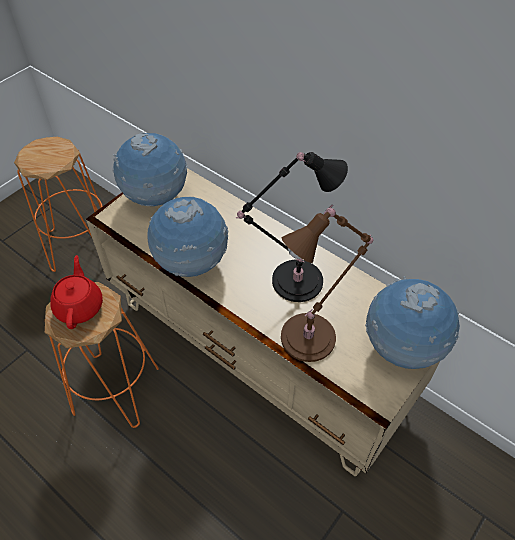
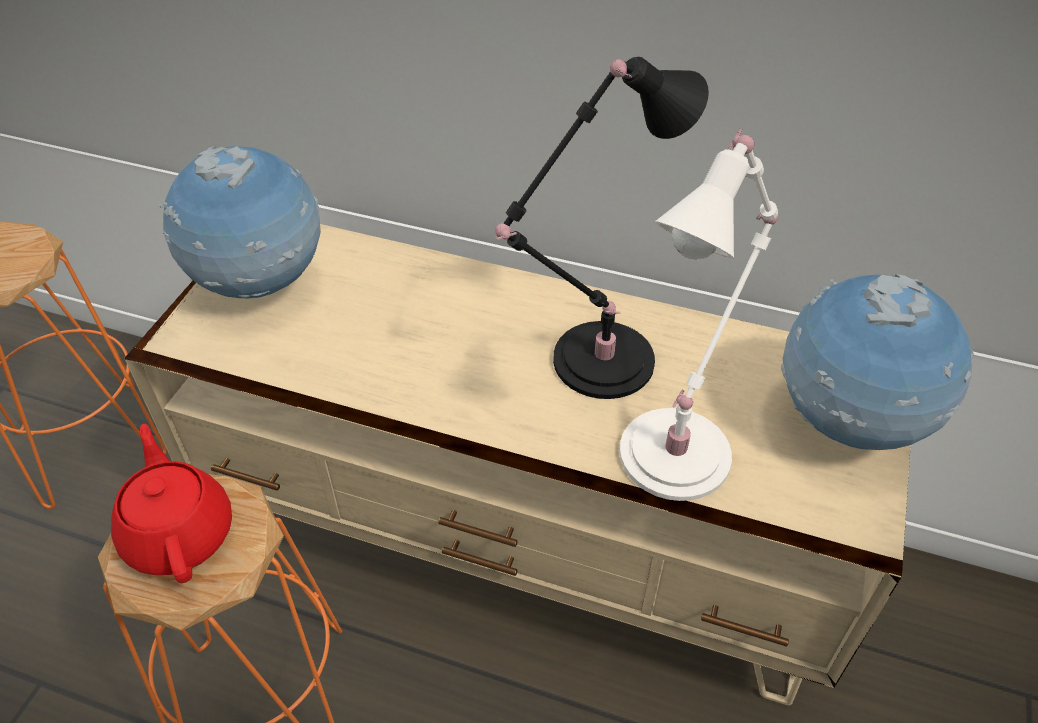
camera: 20 degrees left, 5 degrees down
(192, 264) = (387, 385): globe -> none
(312, 335) = (680, 448): brown table lamp -> white table lamp

